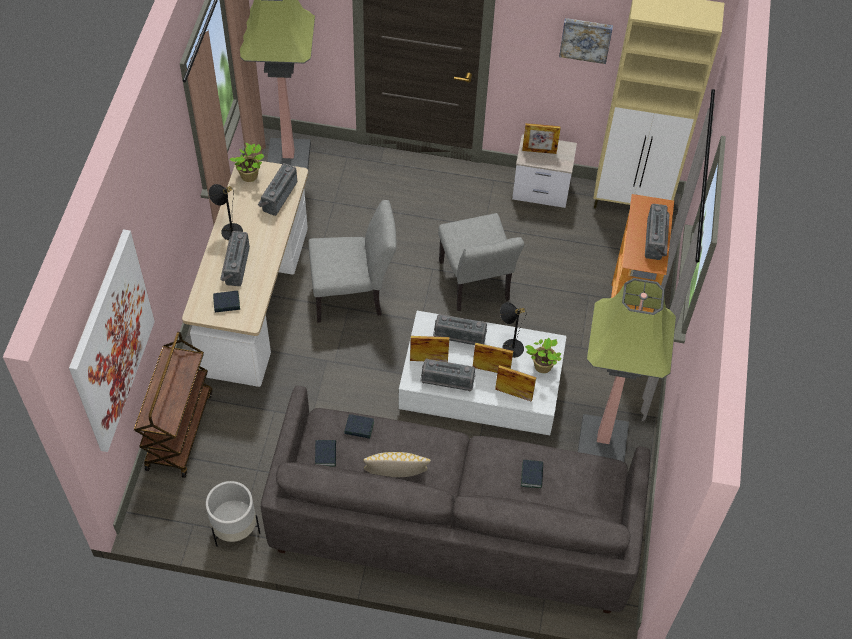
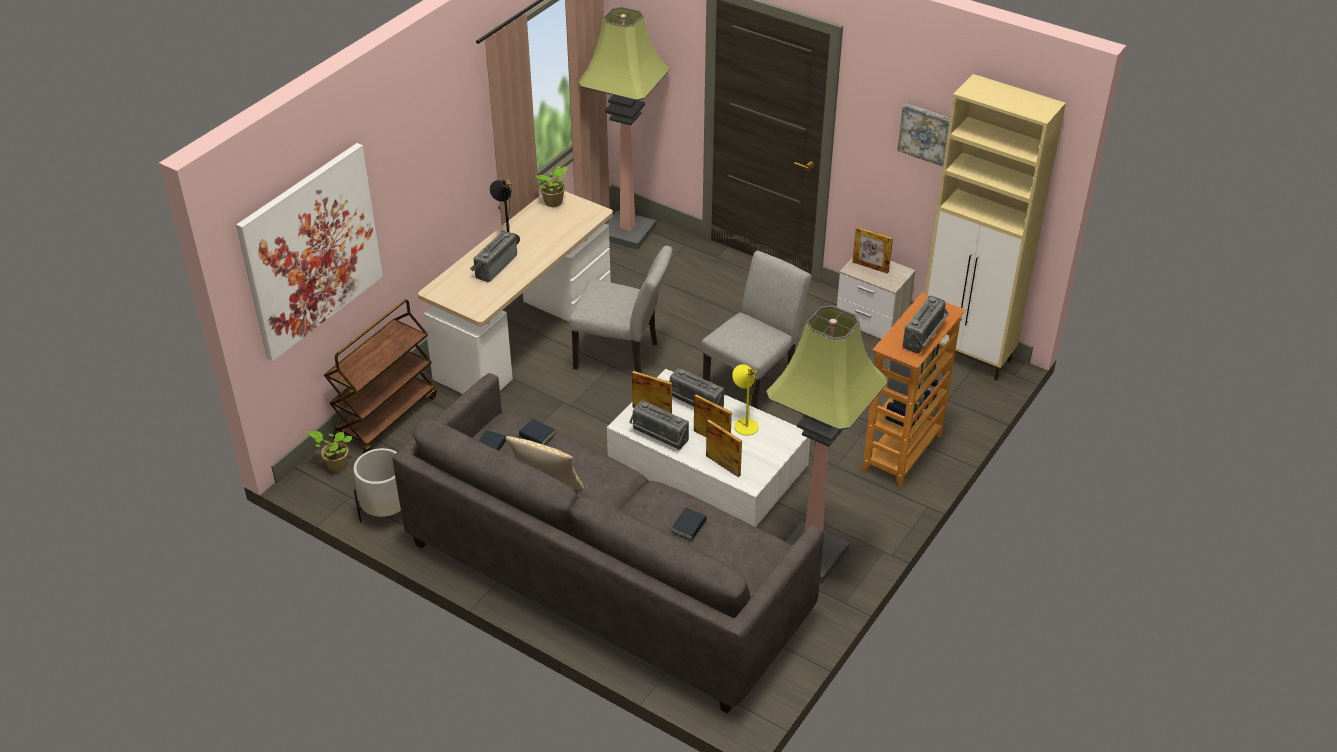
camera: 25 degrees right, 15 degrees down
(227, 303) = (467, 292): book -> none
(277, 196) = (570, 223): radio -> none
(476, 286) = (754, 382): grey chair -> grey chair turned 150 degrees counterclockwise
(510, 345) = (745, 423): black table lamp -> yellow table lamp
(541, 366) = (767, 451): potted plant -> potted plant (335, 465)

